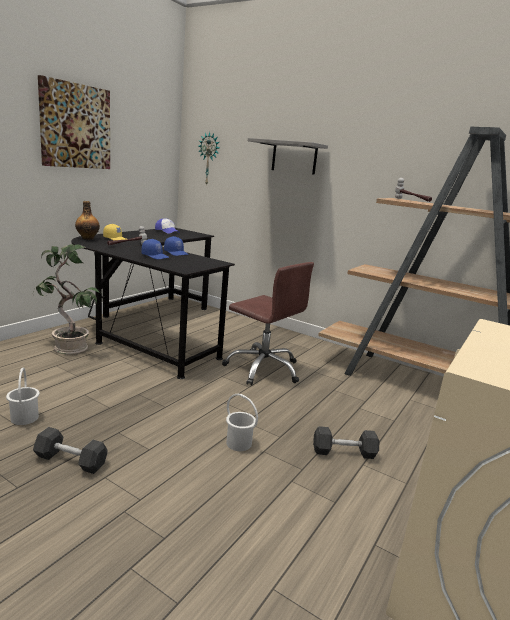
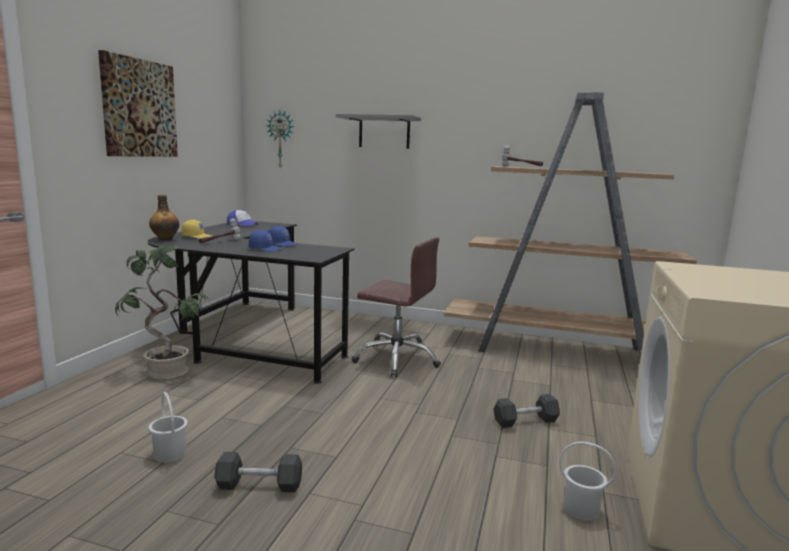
camera: 15 degrees left, 5 degrees down
(239, 443) = (423, 432): white bucket -> white bucket (581, 508)

